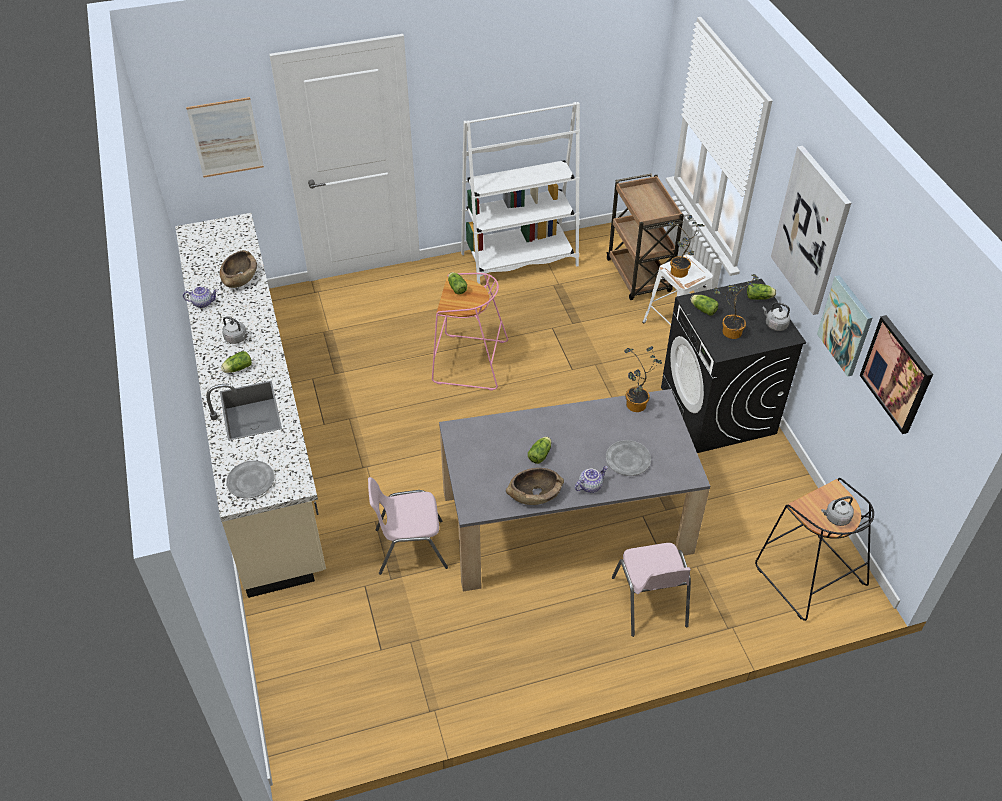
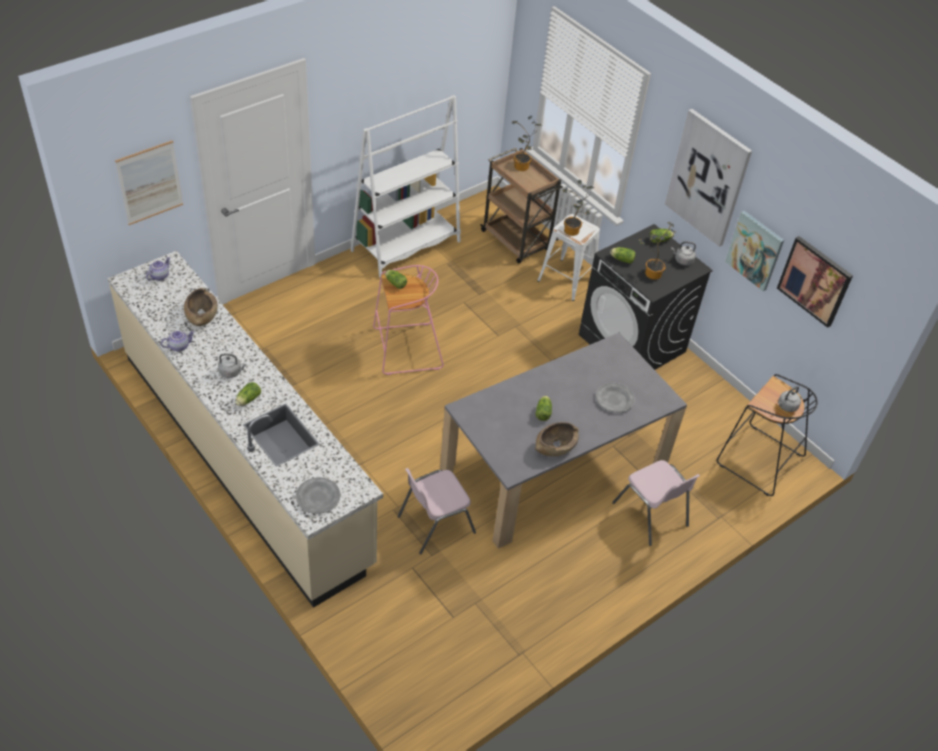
camera: 25 degrees left, 0 degrees up
(590, 485) = (595, 428): teapot -> teapot (159, 276)
(635, 407) = (599, 354): potted plant -> potted plant (521, 168)

